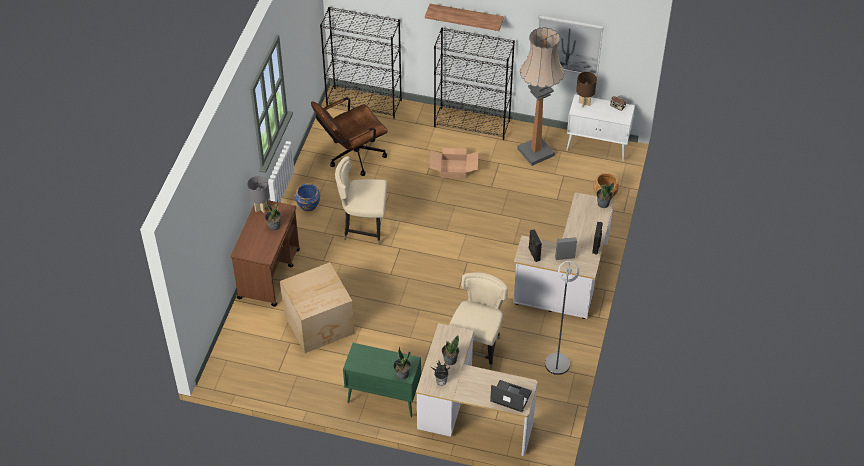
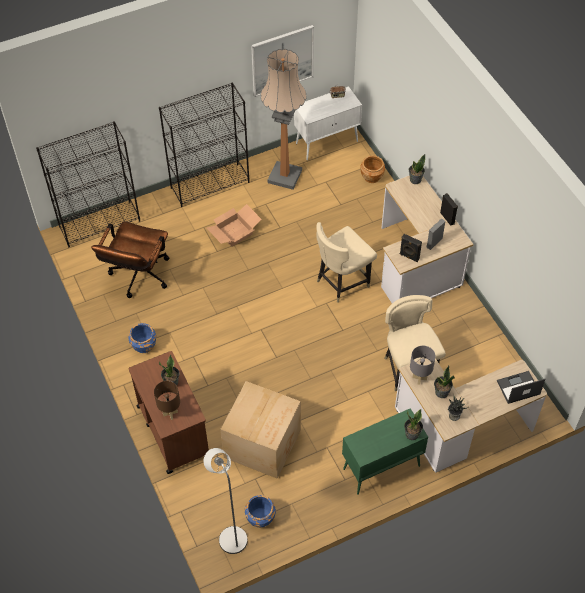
camera: 40 degrees left, 5 degrees up
(260, 209) = (142, 375): grey table lamp -> grey table lamp (419, 378)
(266, 369) = (260, 518): none -> blue planter
(364, 228) = (213, 333): beige chair -> beige chair (342, 282)
(466, 17) = (180, 84): shelf -> none
(558, 360) = (476, 334): grey floor lamp -> grey floor lamp (230, 535)
(584, 103) = (310, 108): brown table lamp -> brown table lamp (170, 413)

